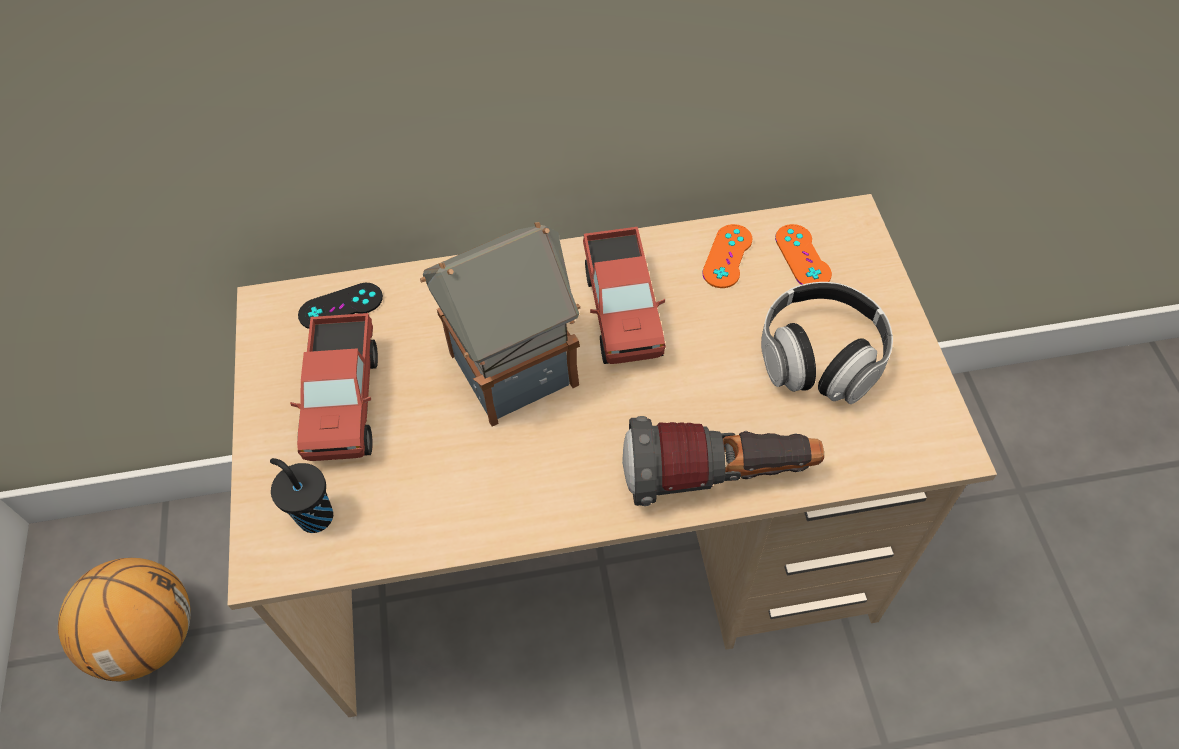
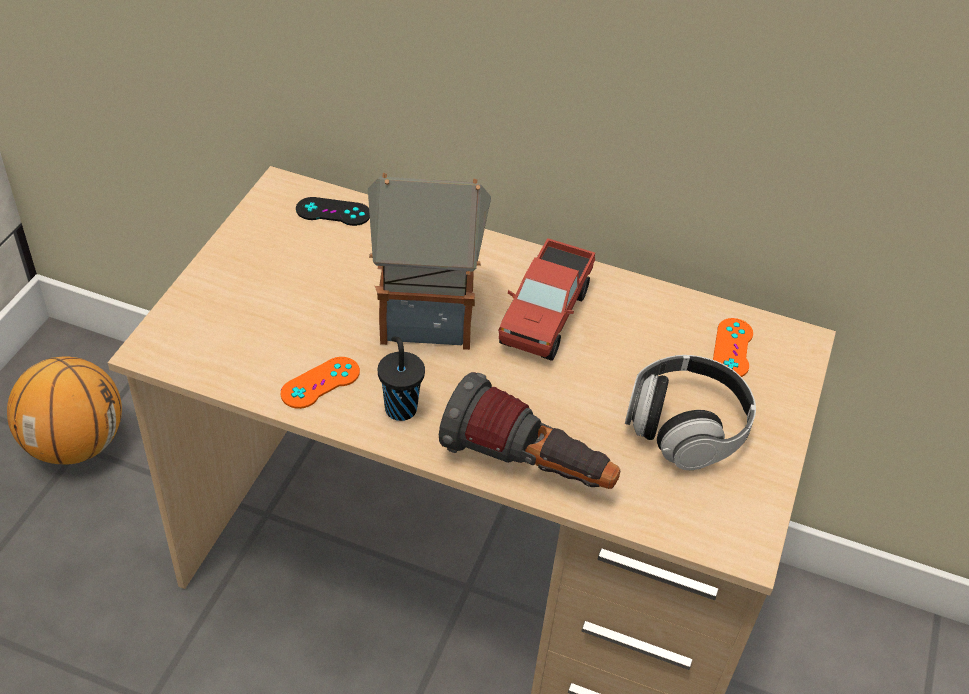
camera: 25 degrees right, 10 degrees down
(314, 515) = (208, 337): black cup -> black cup (400, 407)
(345, 402) = (286, 276): toy truck -> none
(727, 256) = (666, 318): orange game controller -> orange game controller (320, 383)

